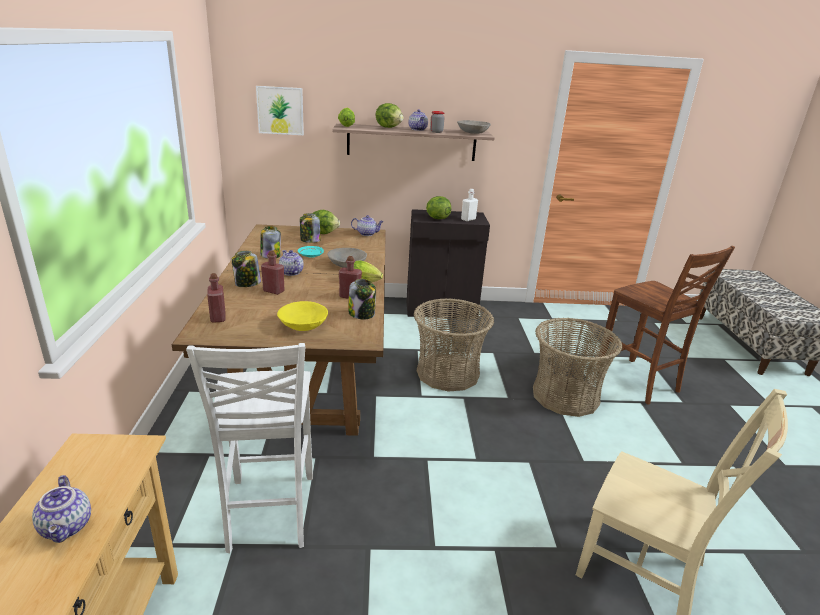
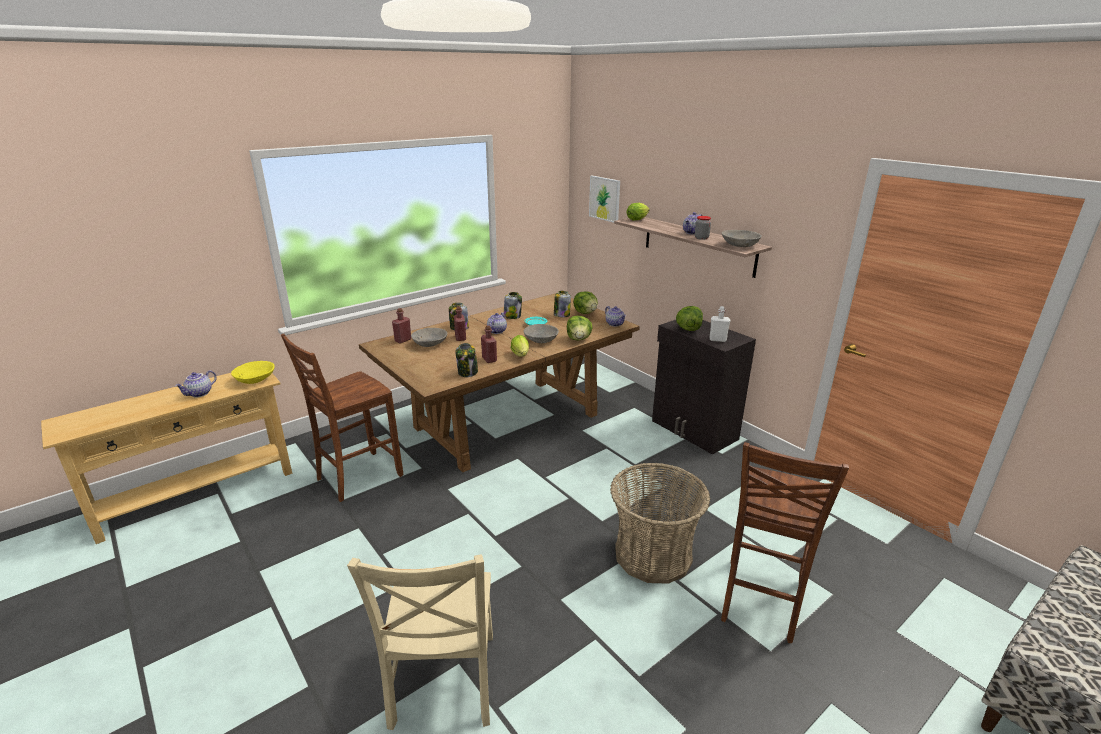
camera: 55 degrees right, 0 degrees up
(257, 308) = (430, 343): none -> grey bowl
(268, 514) = (357, 477): white chair -> brown chair
(303, 325) = (426, 363): yellow bowl -> yellow bowl (255, 379)
(389, 127) = (671, 226): lettuce -> lettuce (579, 339)
(448, 373) = (594, 476): basket -> none

